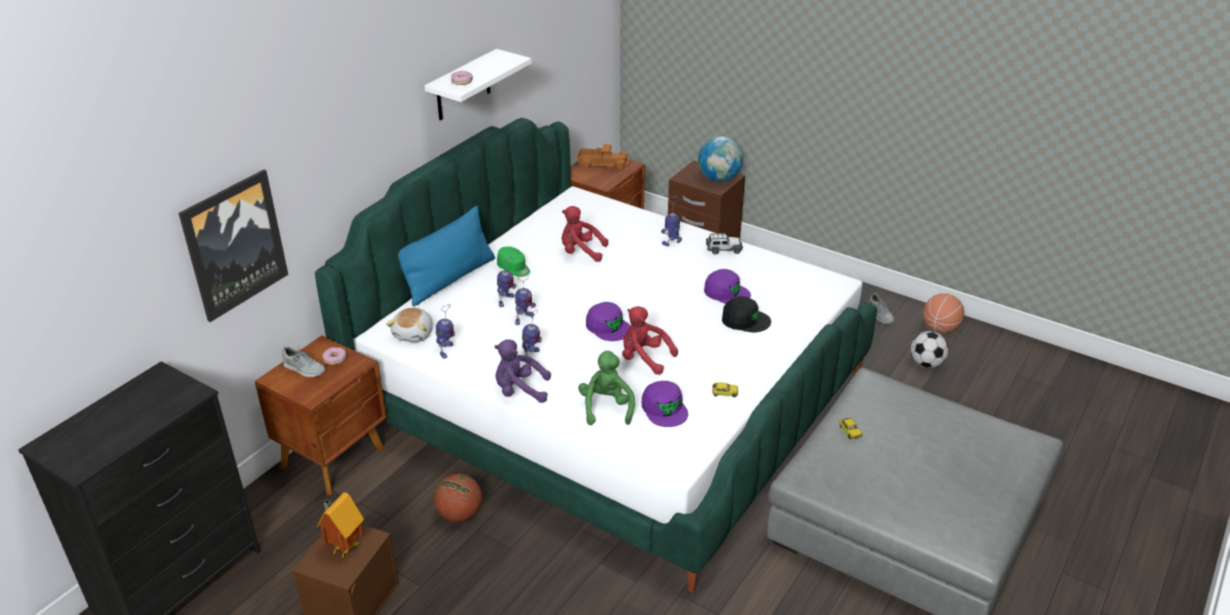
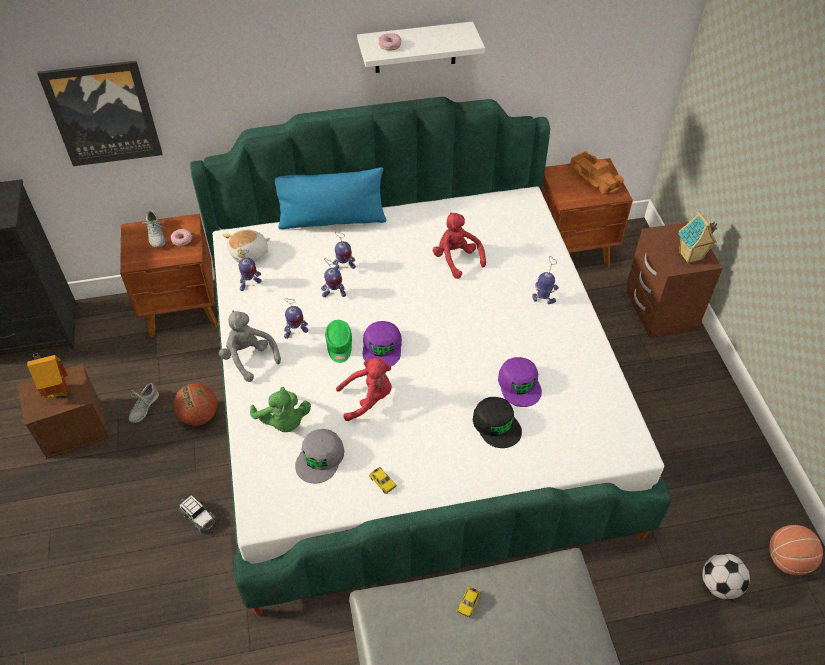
camera: 45 degrees right, 15 degrees up
(514, 268) = (388, 241): green cap -> green cap (339, 346)
(519, 390) = (249, 358): purple plush toy -> grey plush toy
(606, 407) = (283, 422): green plush toy -> green plush toy turned 105 degrees clockwise
(644, 358) = (368, 399): red plush toy -> red plush toy turned 90 degrees clockwise
(664, 408) = (320, 458): purple cap -> grey cap
(719, 179) = (690, 256): globe -> toy house
(723, 249) = (578, 338): toy car -> toy car (198, 517)
(880, 315) = (741, 499): grey shoe -> grey shoe (143, 407)

